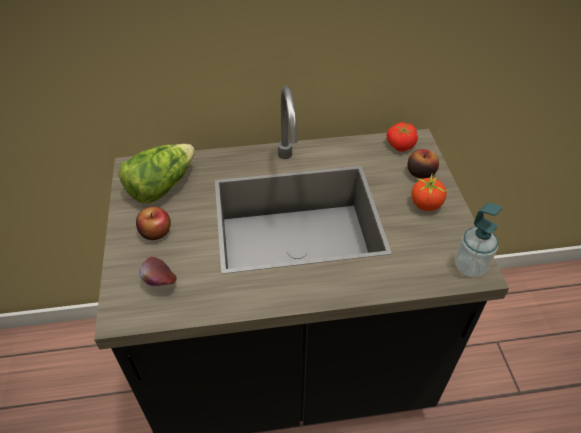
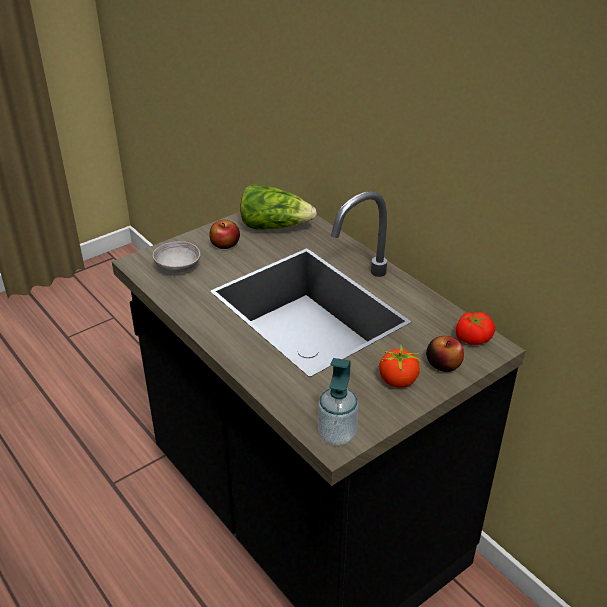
camera: 60 degrees right, 10 degrees down
(160, 283) = (178, 267): apple -> grey bowl

